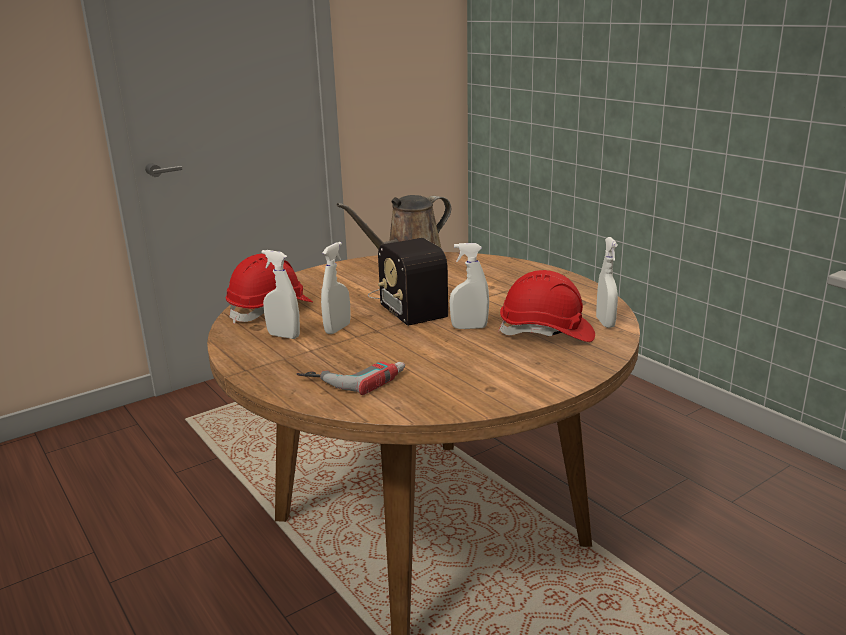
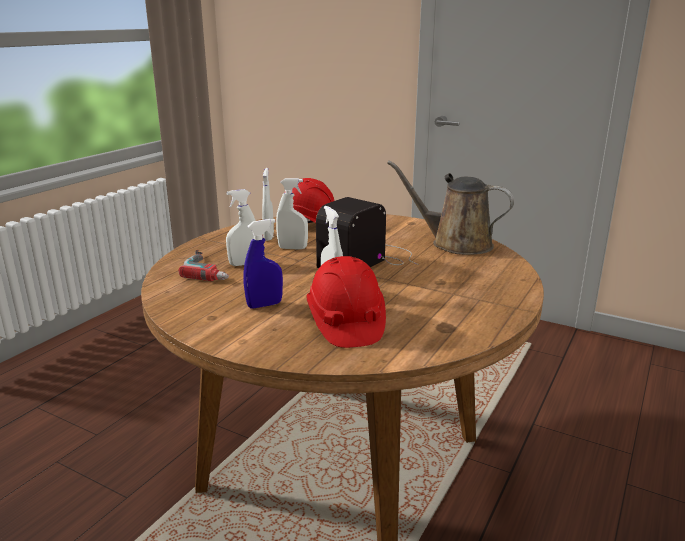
camera: 65 degrees right, 0 degrees up
(480, 360) = (264, 305): none -> blue spray bottle
(605, 323) = (398, 349): white spray bottle -> white spray bottle (244, 263)

